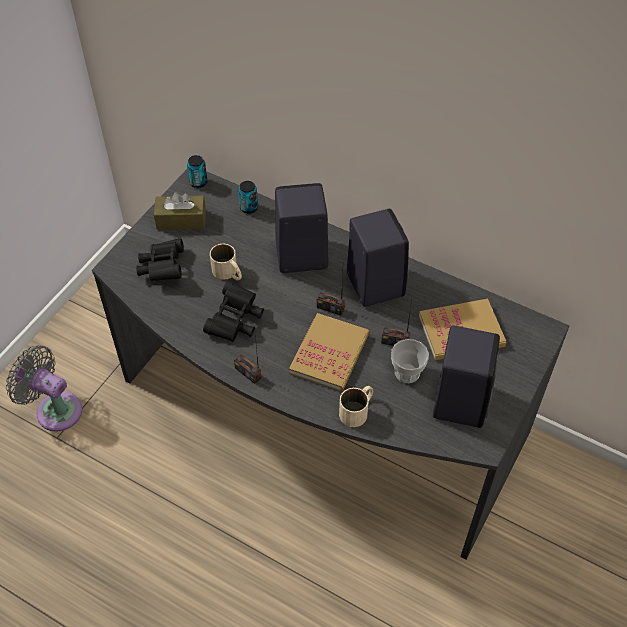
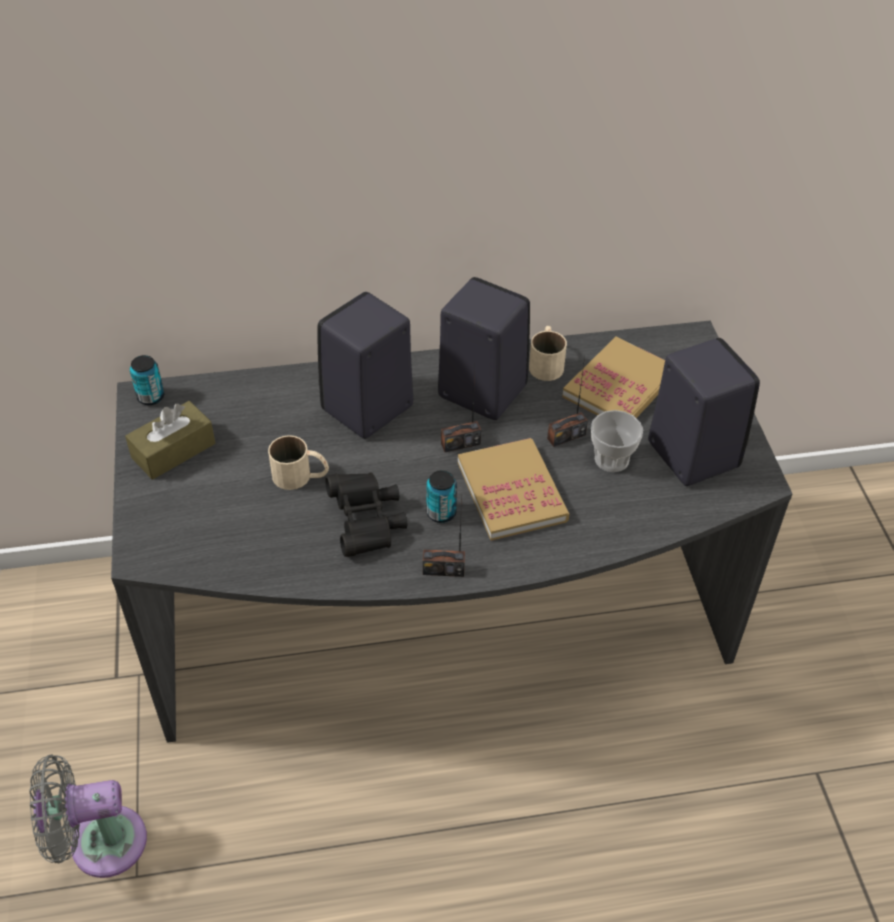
camera: 40 degrees left, 5 degrees down
(162, 268) = (209, 519): black binoculars -> none
(249, 208) = (248, 391): can -> can (441, 513)
(358, 410) = (604, 529): beige mug -> beige mug (546, 362)

